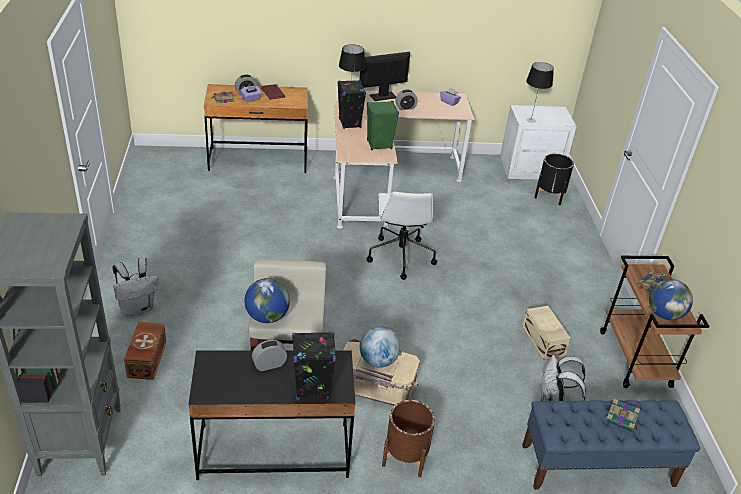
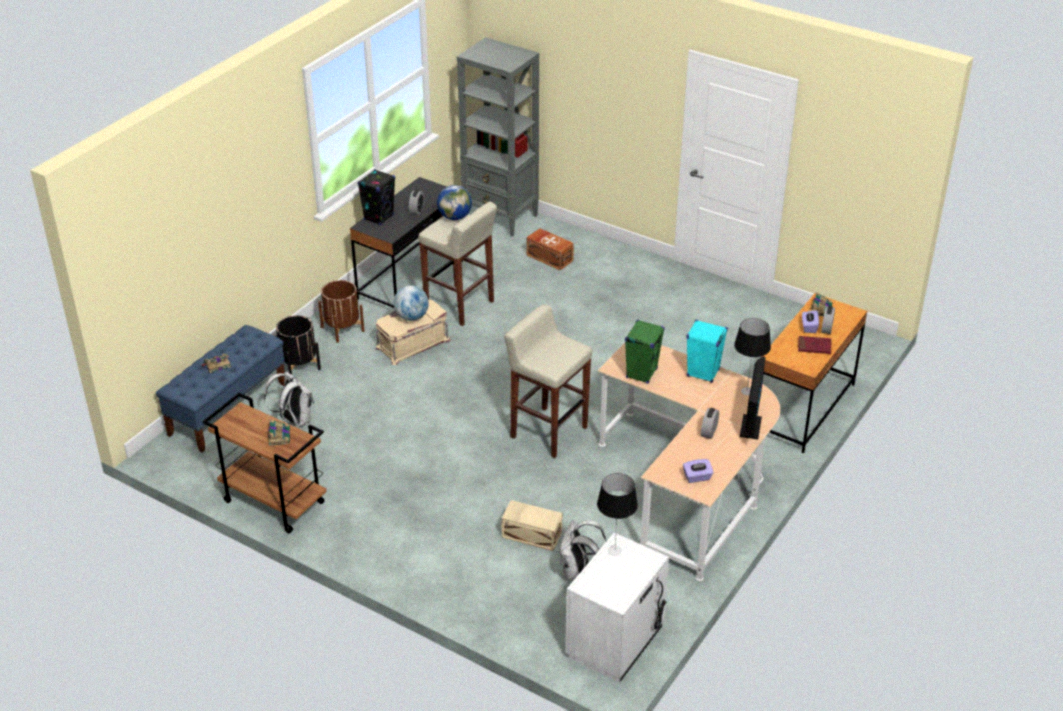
camera: 130 degrees right, 0 degrees up
(138, 308) = (612, 269): white backpack -> white backpack (578, 574)
(350, 123) = (702, 373): black speaker -> turquoise speaker
(400, 256) = (548, 432): white office chair -> beige stool
(543, 341) = (354, 458): beige storage box -> beige storage box (531, 534)
(550, 195) = (546, 621): black planter -> black planter (299, 365)
(664, 314) = (246, 419): globe -> none

